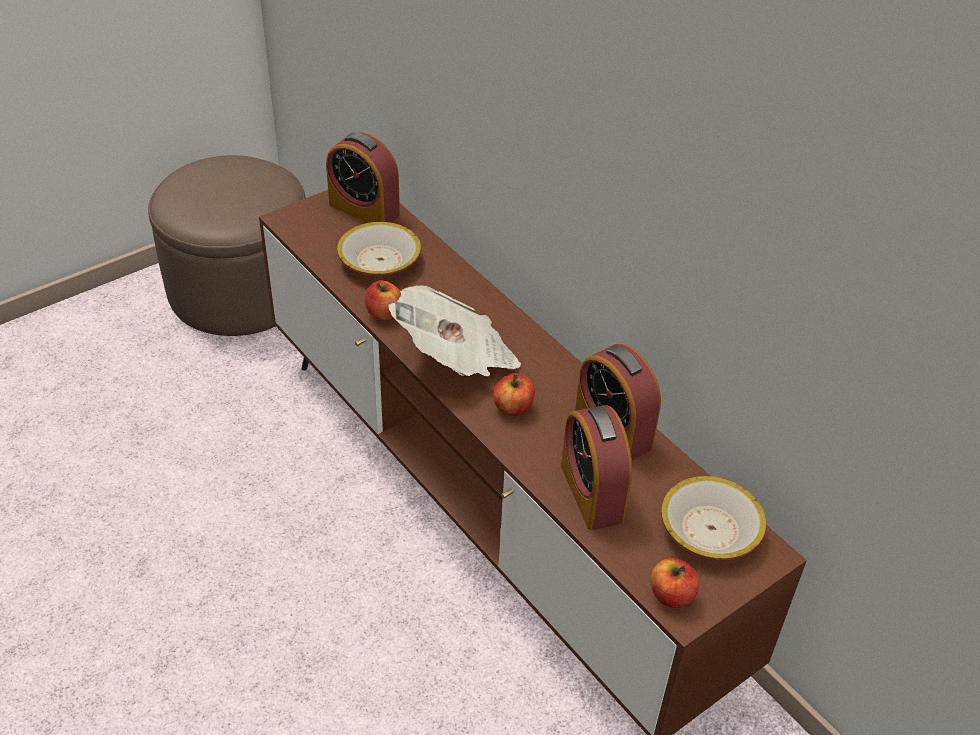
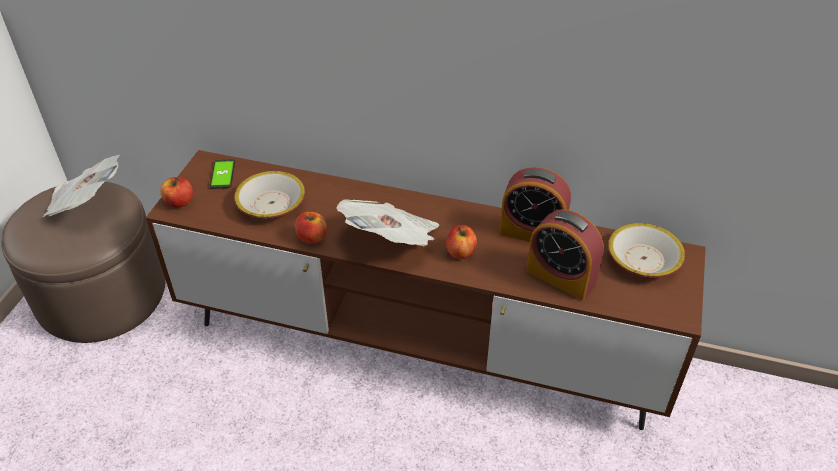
camera: 35 degrees left, 0 degrees up
(251, 184) = (87, 203): none -> newspaper
(364, 209) = (223, 175): alarm clock -> phone
(671, 595) = (664, 310): apple -> apple (179, 202)

